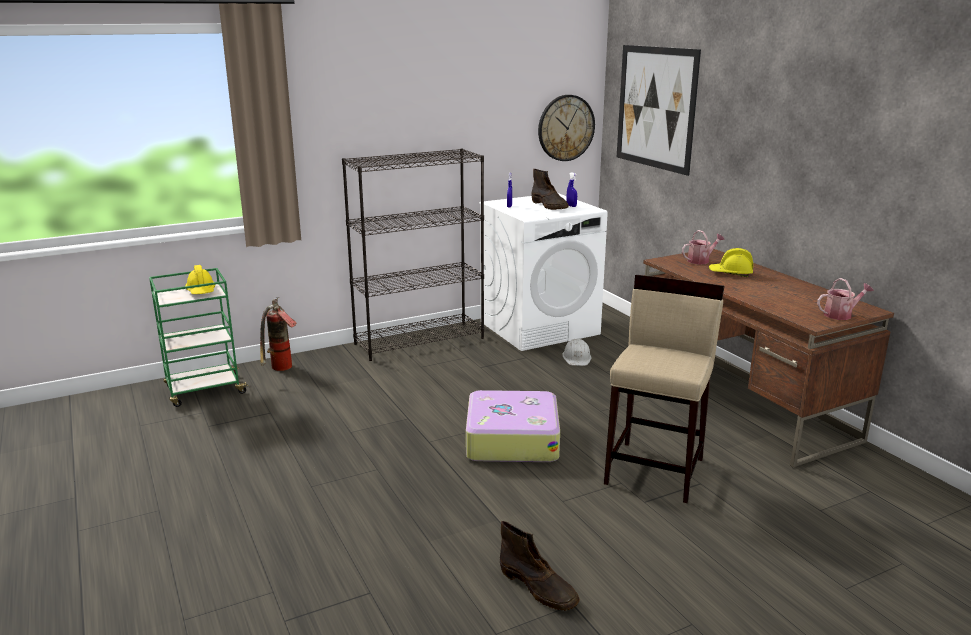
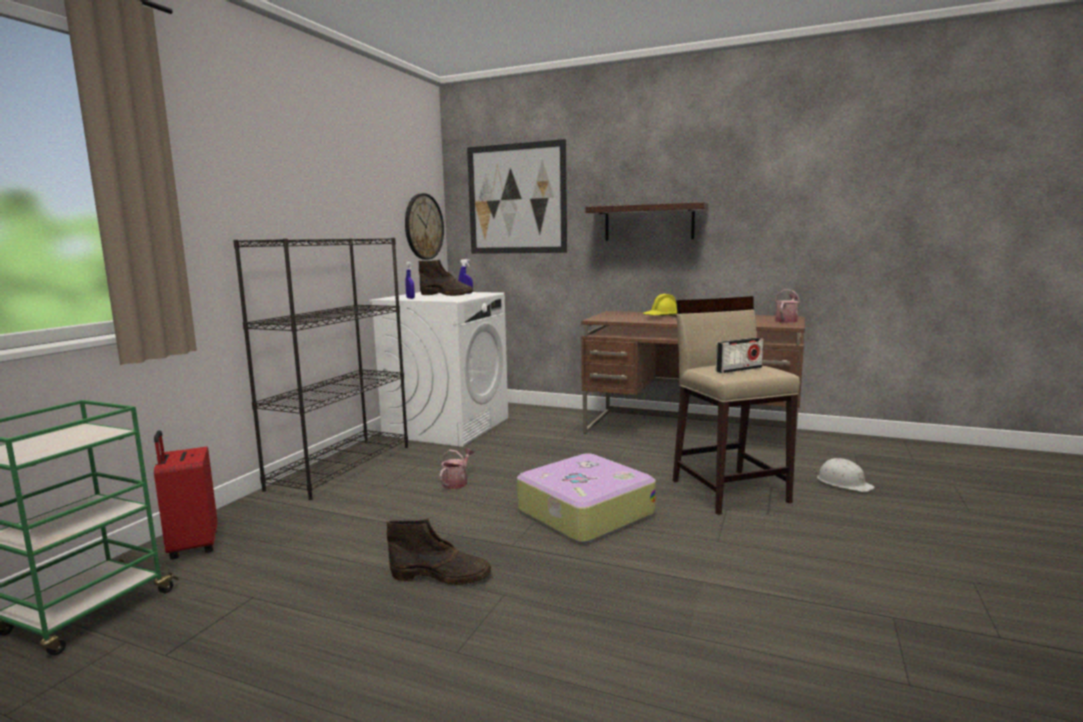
camera: 40 degrees left, 10 degrees down
(201, 291) = (76, 436): yellow hard hat -> none
(280, 370) = (192, 547): fire extinguisher -> red suitcase
(538, 587) = (847, 619): brown boot -> brown boot (441, 576)
(577, 358) = (520, 438): white hard hat -> white hard hat (843, 483)
(656, 359) = (739, 369): none -> radio
(701, 260) = (621, 315): watering can -> watering can (457, 482)
(761, 159) = (649, 222): none -> shelf

